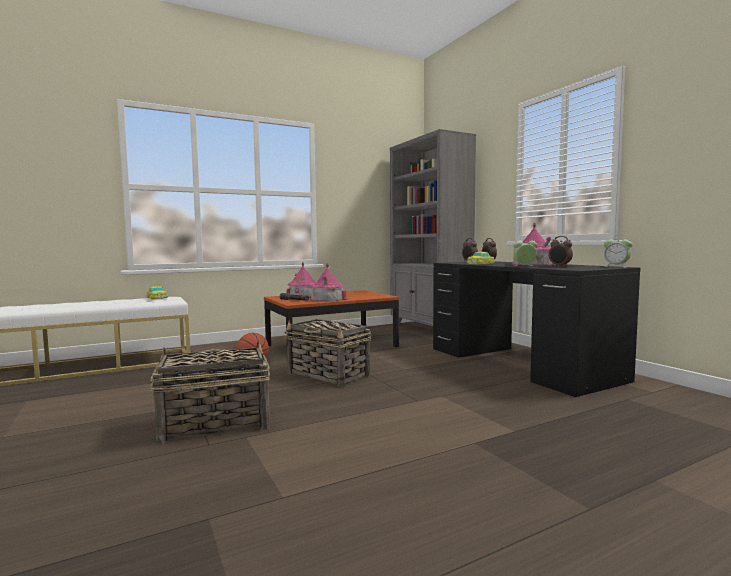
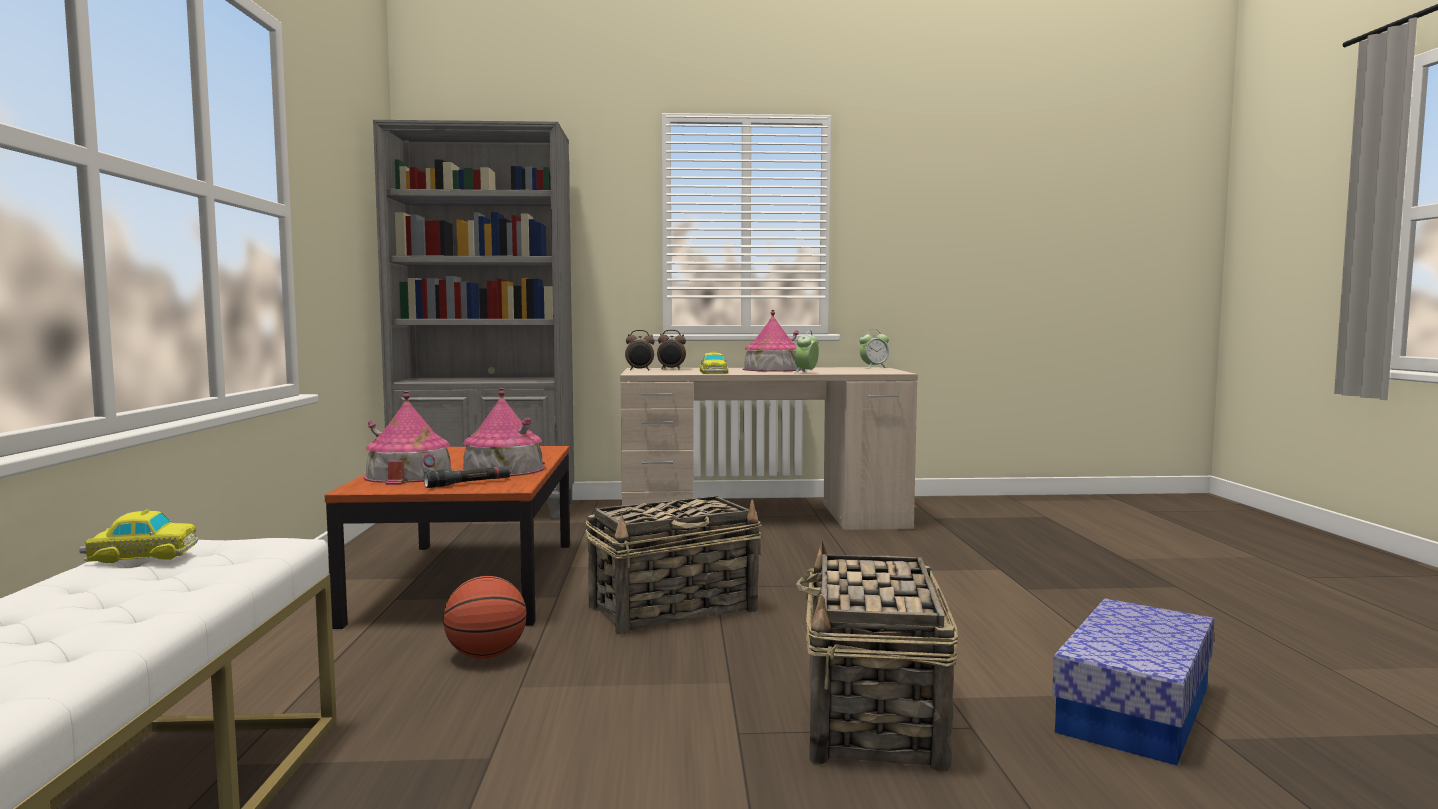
camera: 65 degrees left, 0 degrees up
(247, 488) = (1135, 710): none -> storage box
(519, 363) = (764, 517): black desk -> beige desk
(559, 266) = (832, 370): alarm clock -> none

